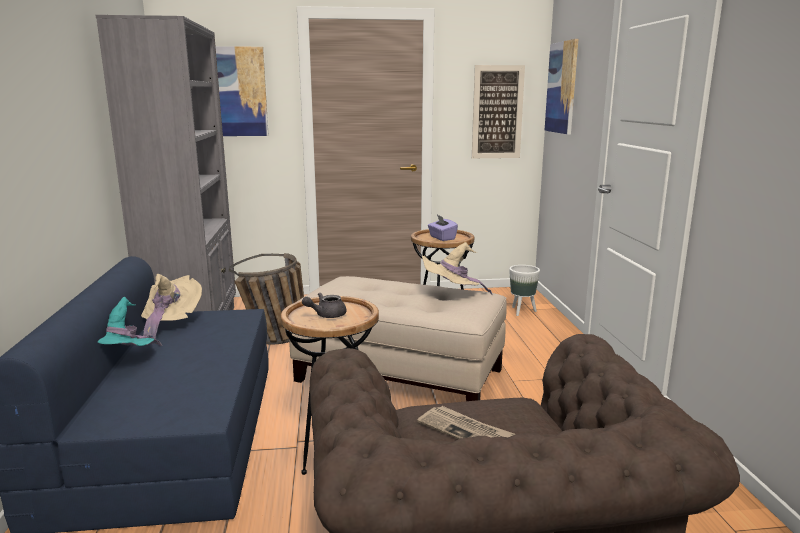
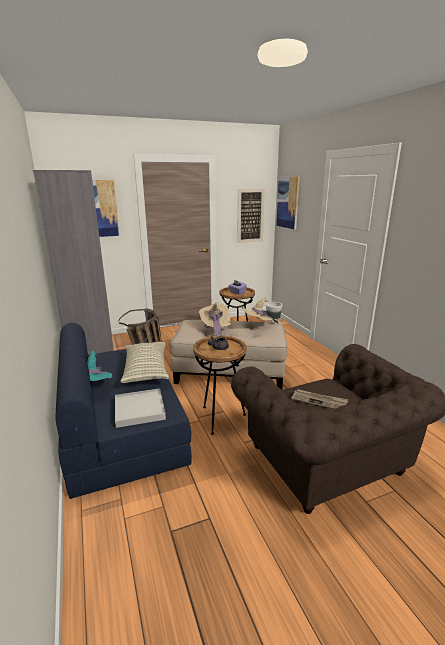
camera: 15 degrees left, 5 degrees up
(160, 403) = (139, 409): none -> white tray
(170, 323) = (102, 360): beige hat -> beige hat (215, 328)
(222, 346) = (146, 371): none -> pillow

